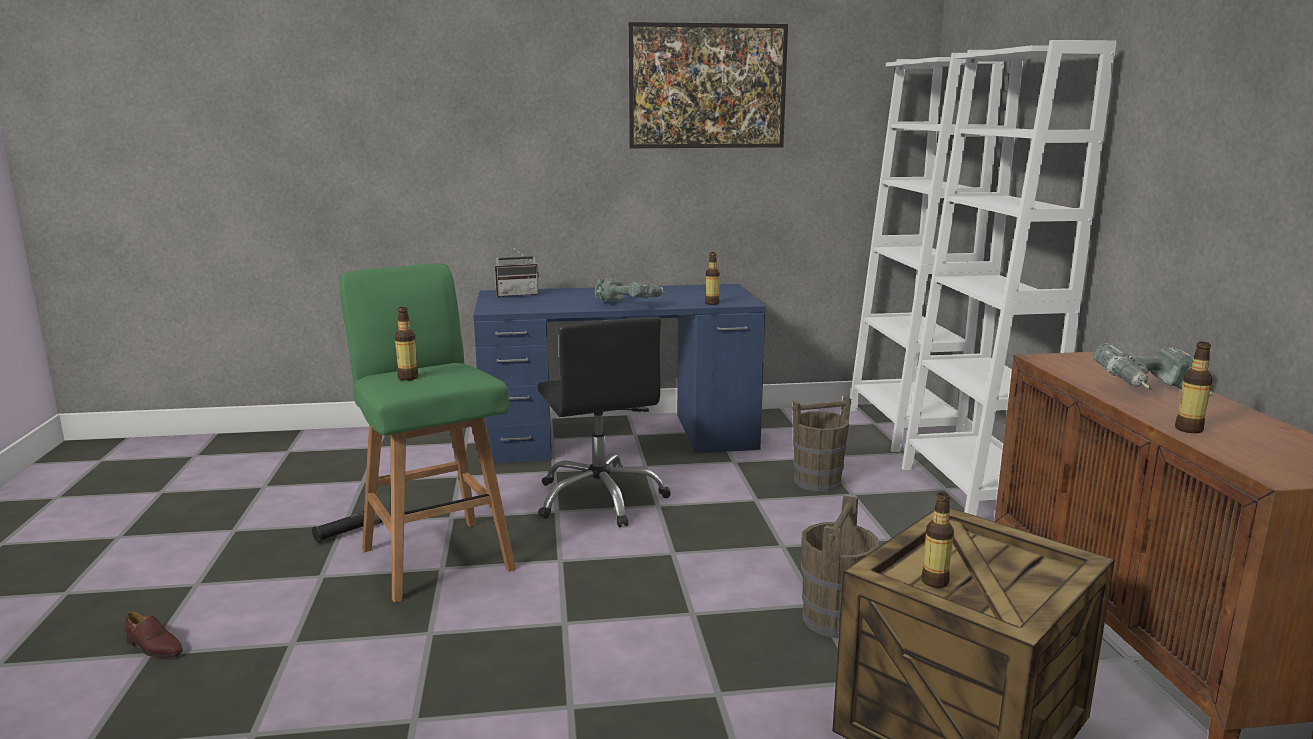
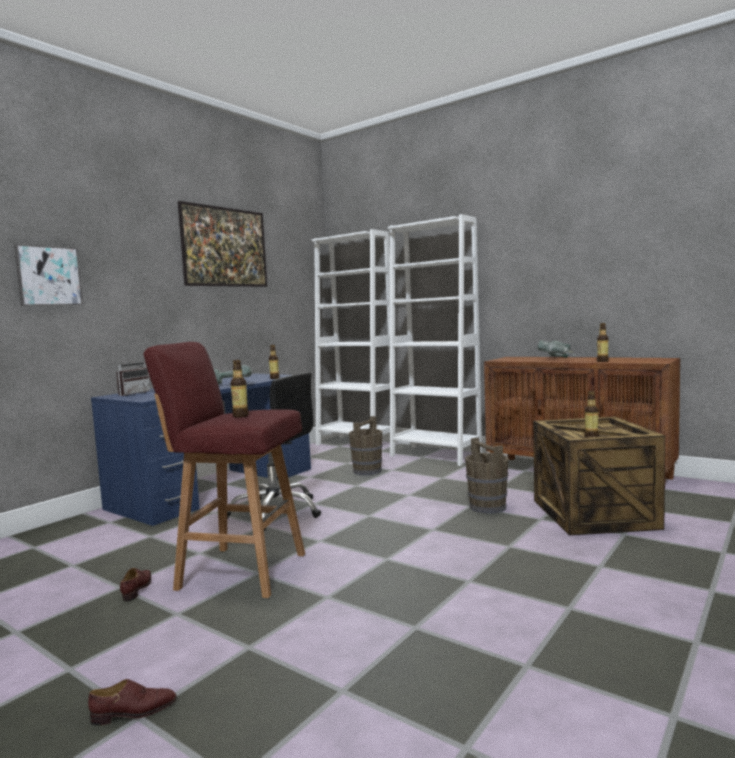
camera: 45 degrees left, 10 degrees down
(350, 532) = (138, 588): black flashlight -> brown shoe
(436, 557) = (239, 570): green stool -> red stool
(439, 139) = (48, 276): none -> picture

